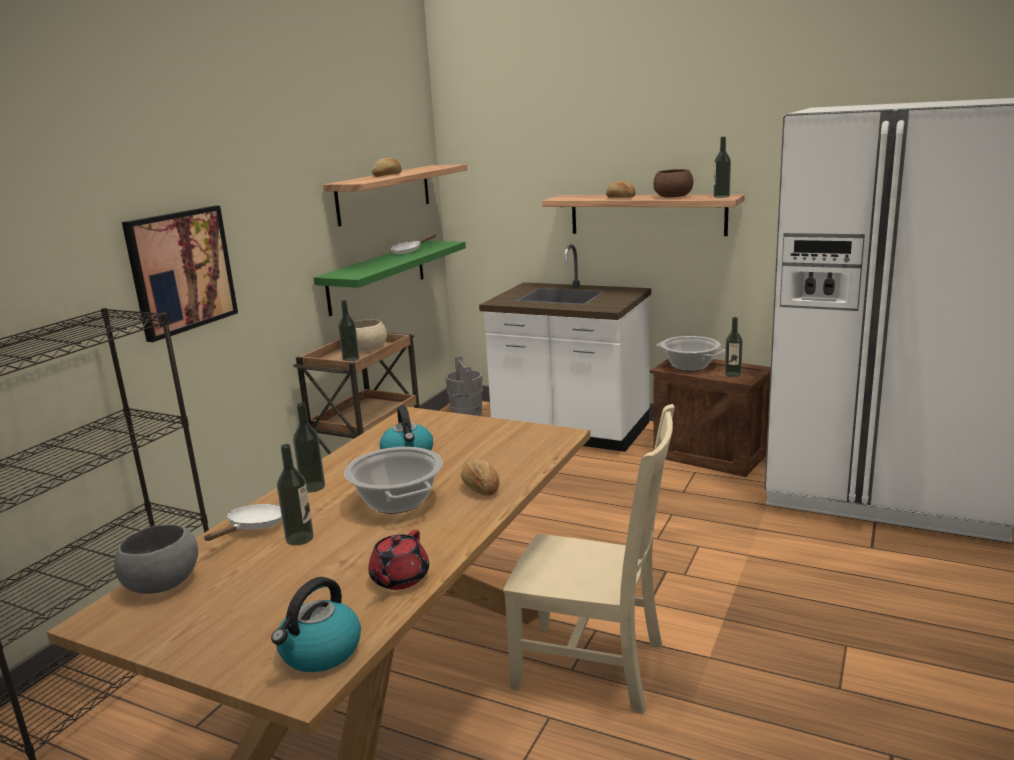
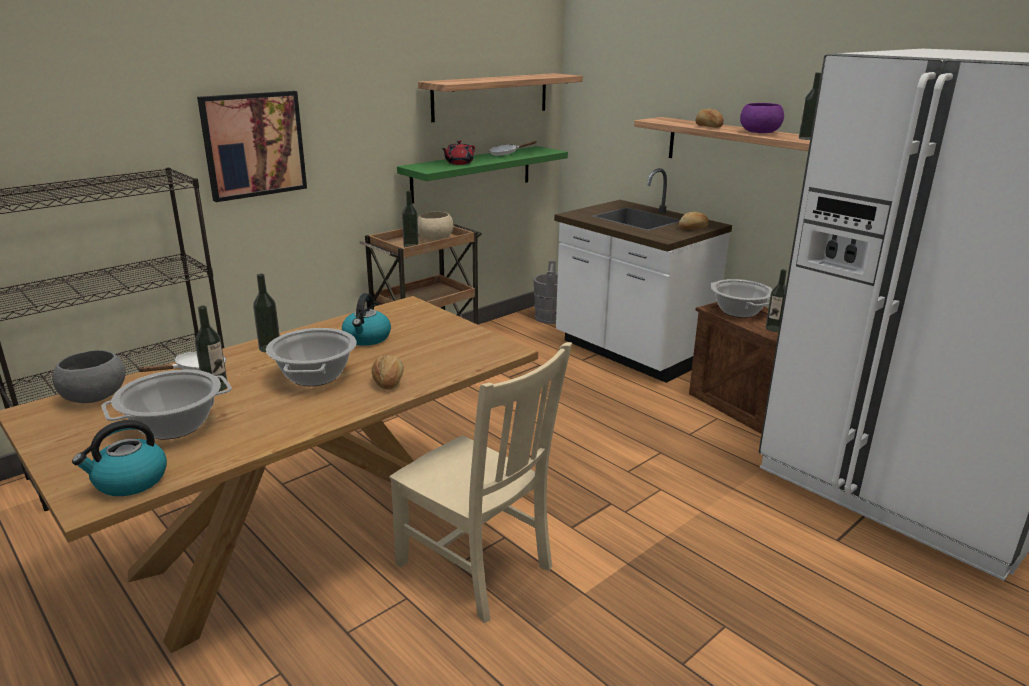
camera: 20 degrees right, 5 degrees up
(300, 587) = (173, 426): none -> cooking pot
(387, 175) = (487, 79): bread -> bread (693, 228)
(399, 579) = (244, 440): red teapot -> red teapot (458, 163)
(672, 197) = (759, 132): brown bowl -> purple bowl

